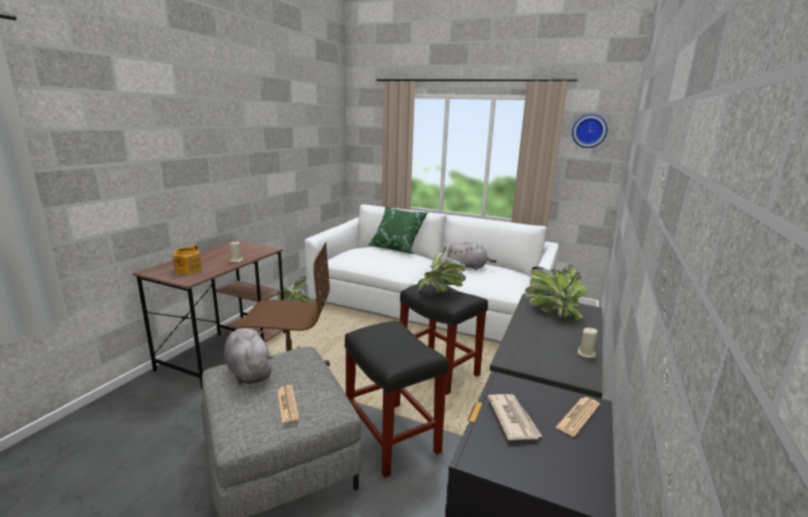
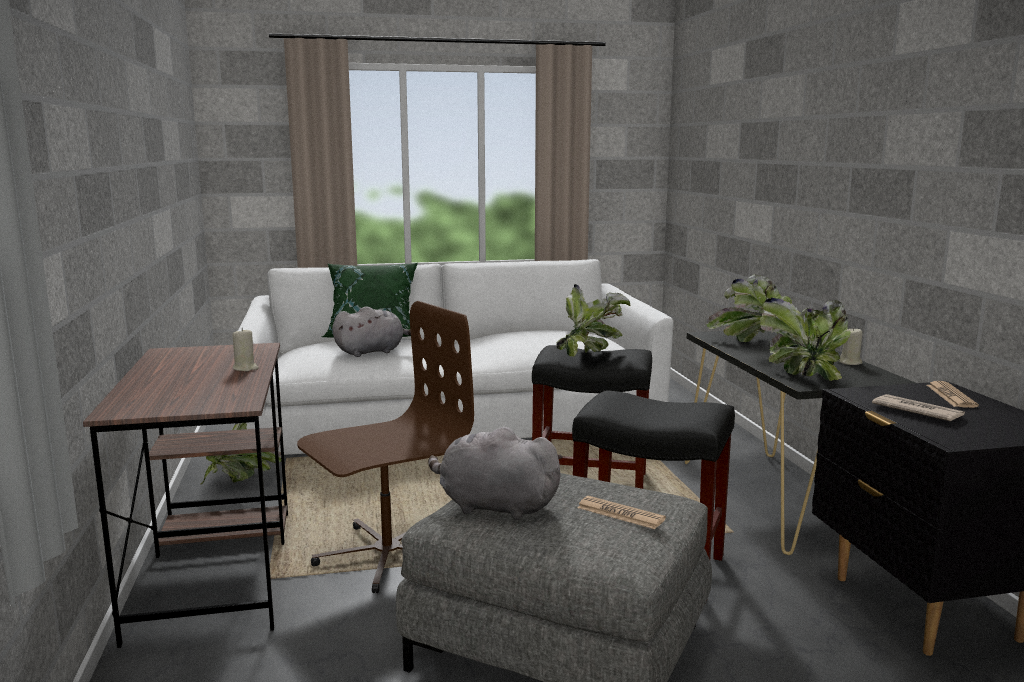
camera: 35 degrees left, 5 degrees down
(188, 270) = (192, 395): teapot -> none
(468, 267) = (523, 336): grey plush toy -> grey plush toy (372, 352)
(524, 353) = (804, 375): none -> potted plant
(589, 131) = (621, 117): wall clock -> none

